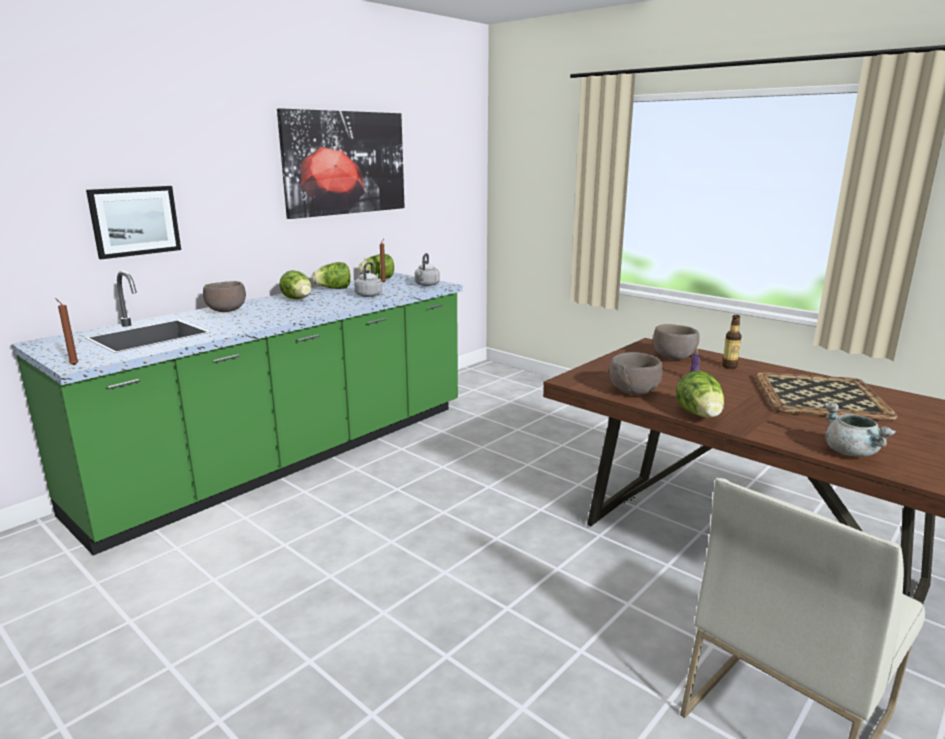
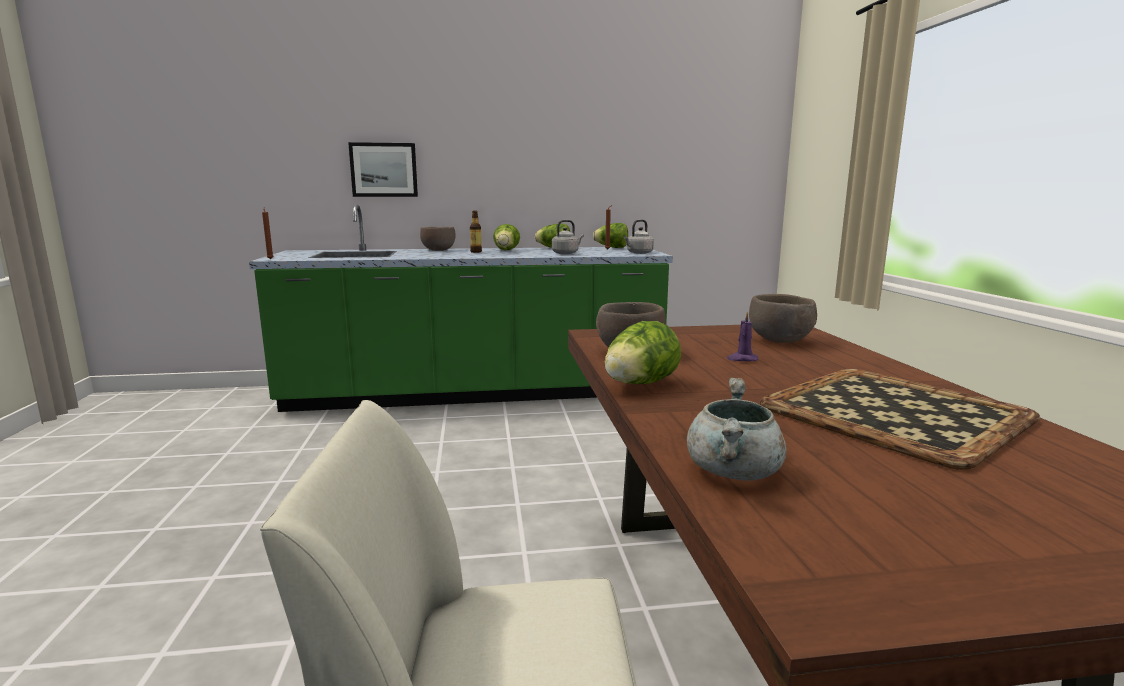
camera: 40 degrees right, 5 degrees down
(345, 163) = (591, 131): picture -> none
(729, 366) = (838, 360): bottle -> bottle (476, 252)

